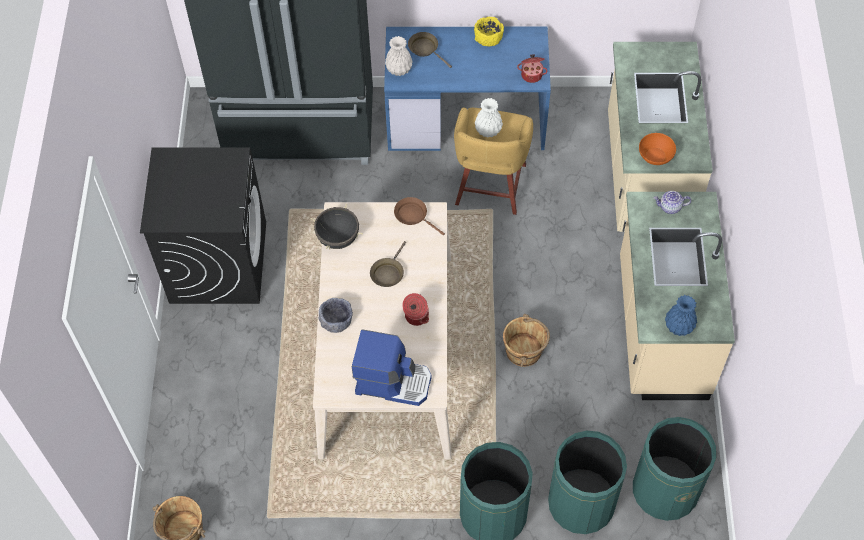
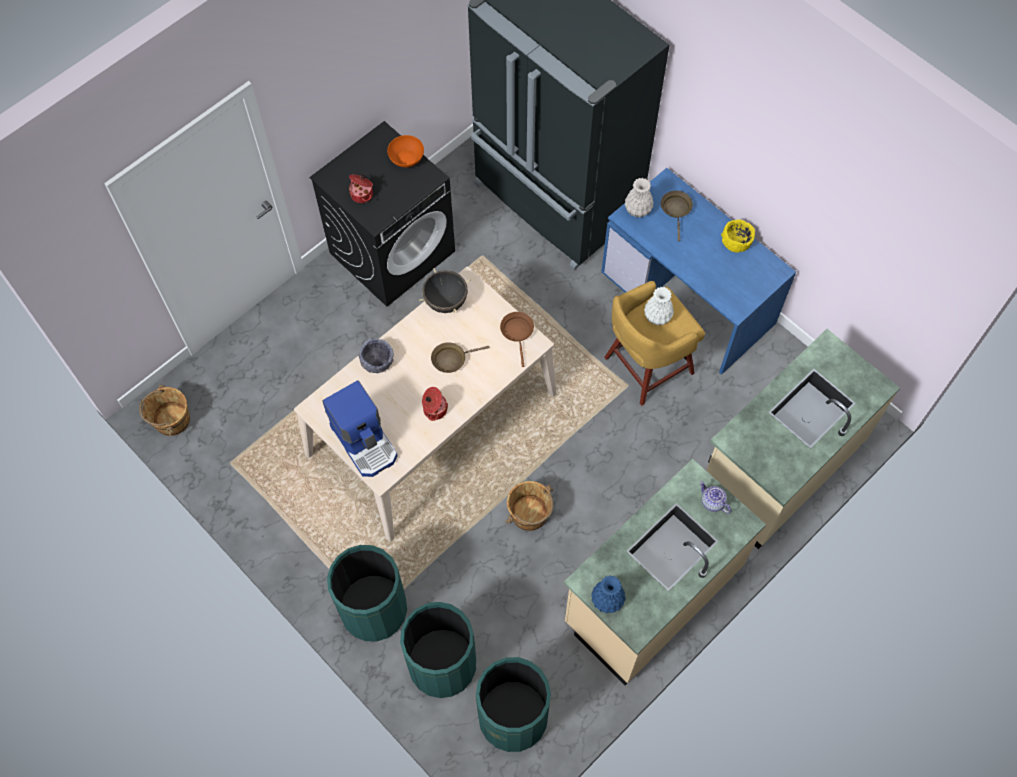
camera: 45 degrees right, 5 degrees up
(531, 74) = (737, 300): cooking pot -> cooking pot (362, 194)
(655, 156) = (750, 451): orange bowl -> orange bowl (406, 158)

